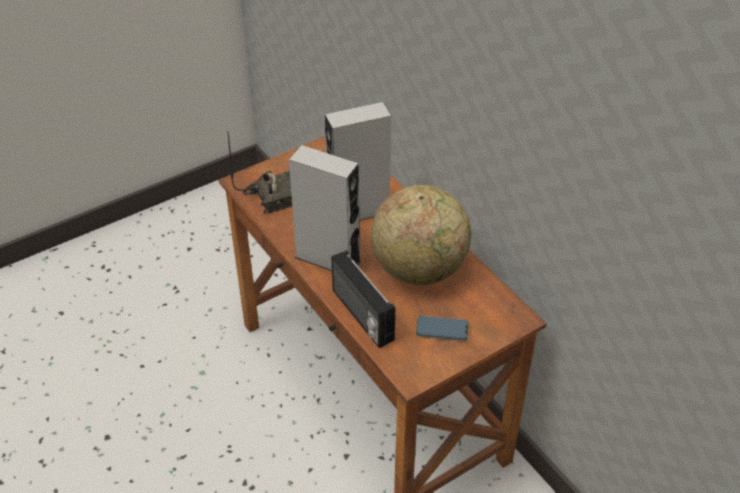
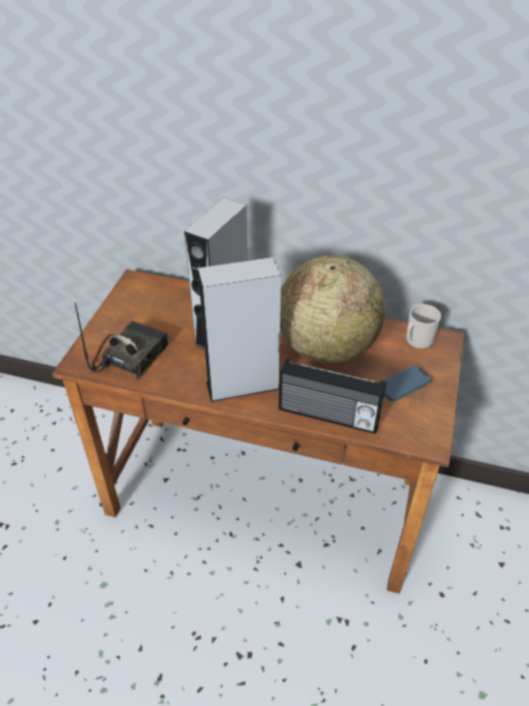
camera: 40 degrees left, 0 degrees up
(496, 306) = (417, 341): none -> mug

